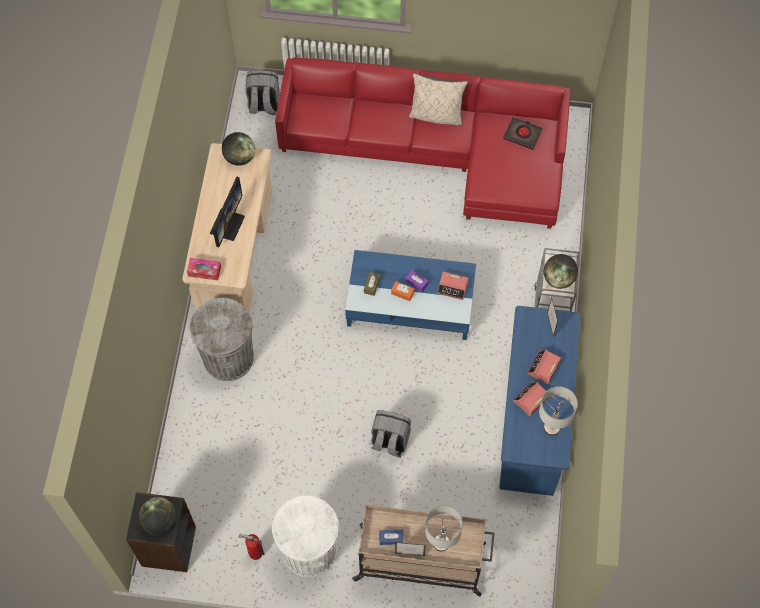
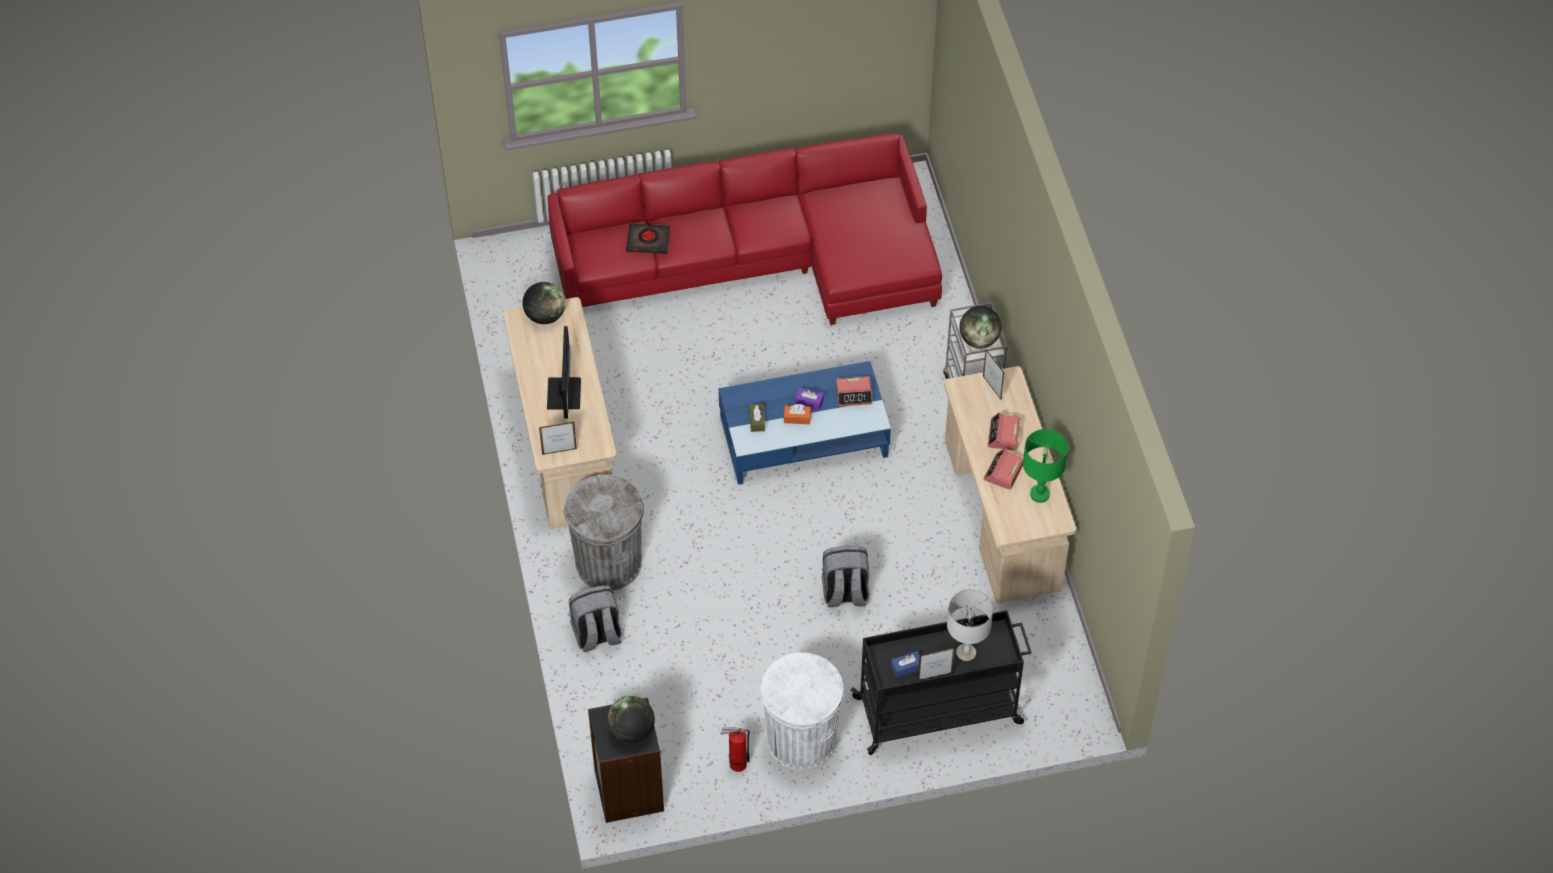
camera: 20 degrees left, 10 degrees down
(204, 271) = (559, 451): tissue box -> picture frame
(263, 105) = (524, 268): grey backpack -> grey backpack (596, 635)
(422, 562) = (939, 710): beige cart -> black cart
(436, 115) = (754, 210): beige pillow -> none
(522, 134) = (866, 202): black book -> black book (648, 241)
(533, 417) = (1002, 516): blue desk -> beige desk
(551, 428) = (1040, 494): grey table lamp -> green table lamp

